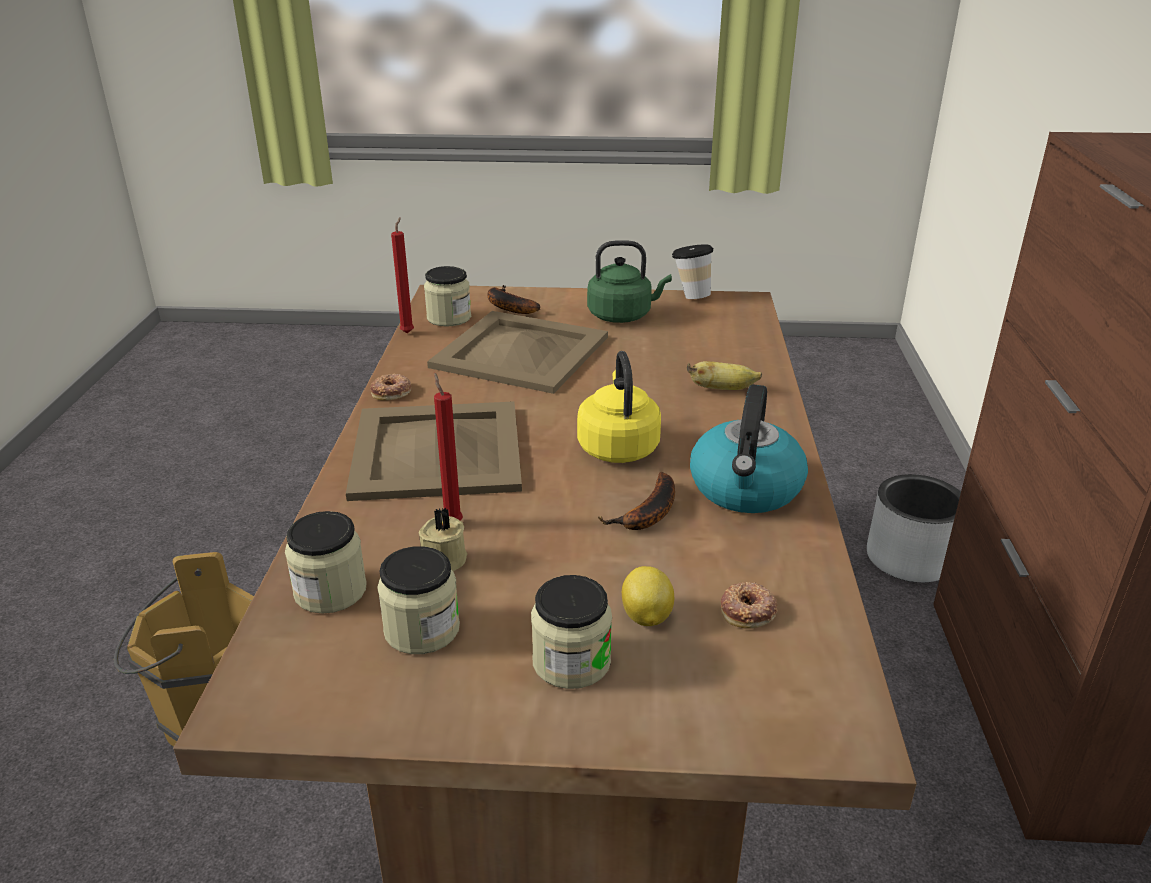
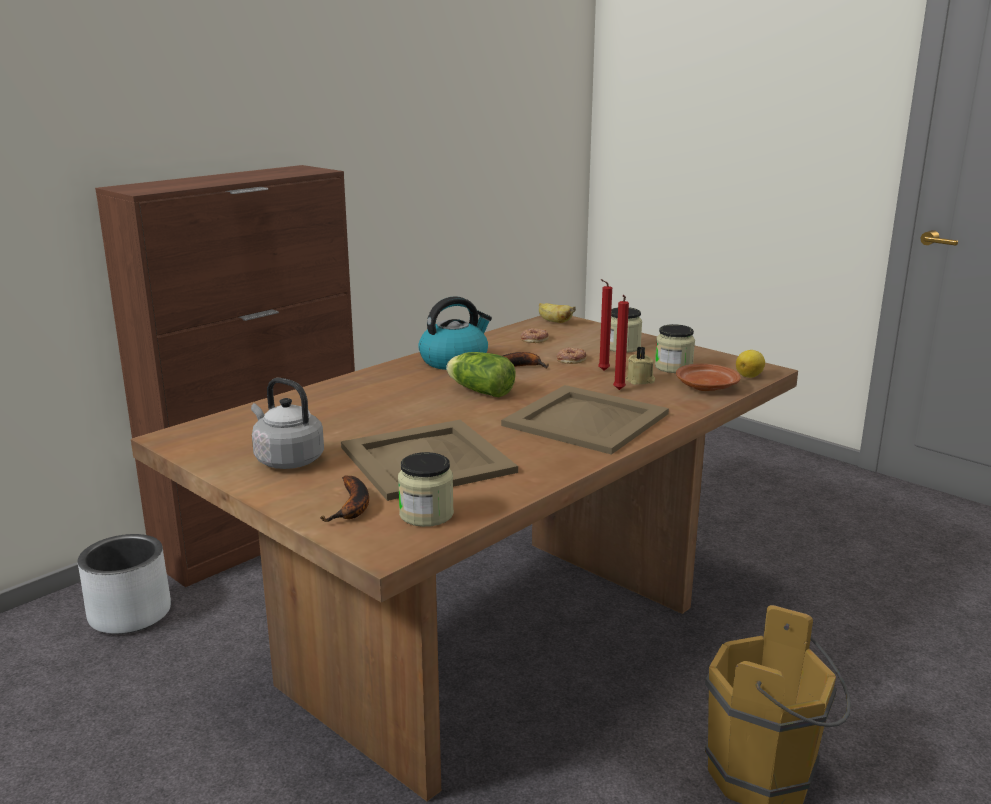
camera: 140 degrees left, 10 degrees down
(330, 591) = (706, 386): jar -> brown plate
(392, 392) = (570, 463): donut -> donut (571, 359)
(408, 332) = (486, 513): red candle -> red candle (602, 371)
(617, 447) = (479, 391): yellow kettle -> lettuce
(623, 316) = (287, 460): green kettle -> grey kettle
(646, 617) = (576, 347): lemon -> lemon (749, 376)
(690, 296) = (192, 456): cup -> none
(722, 389) = (357, 394): banana -> banana (554, 321)

